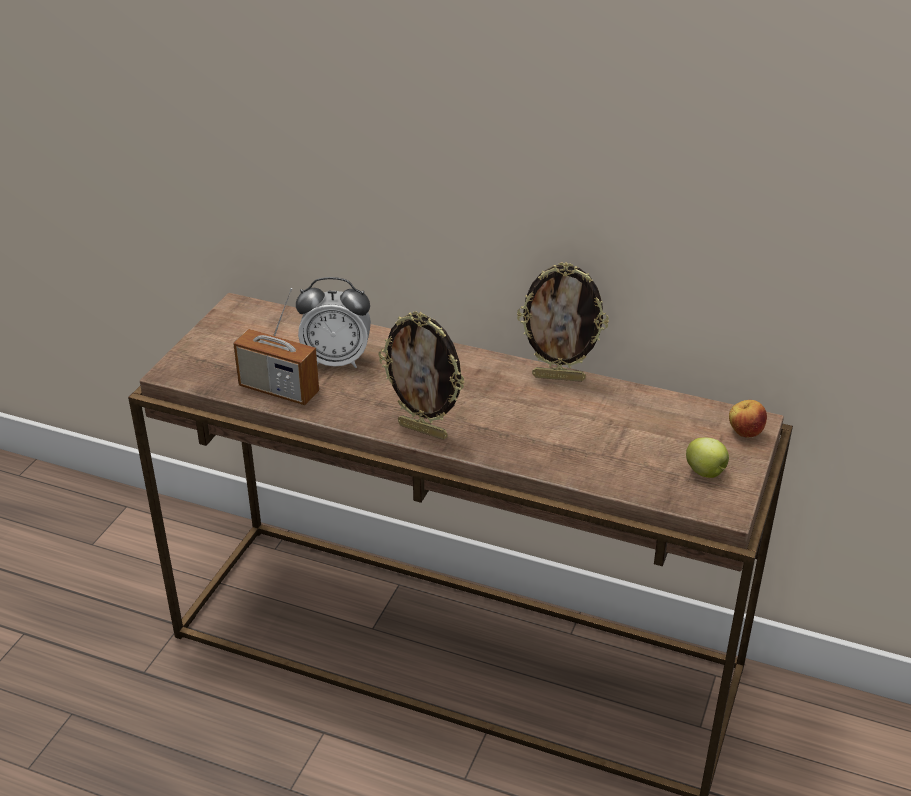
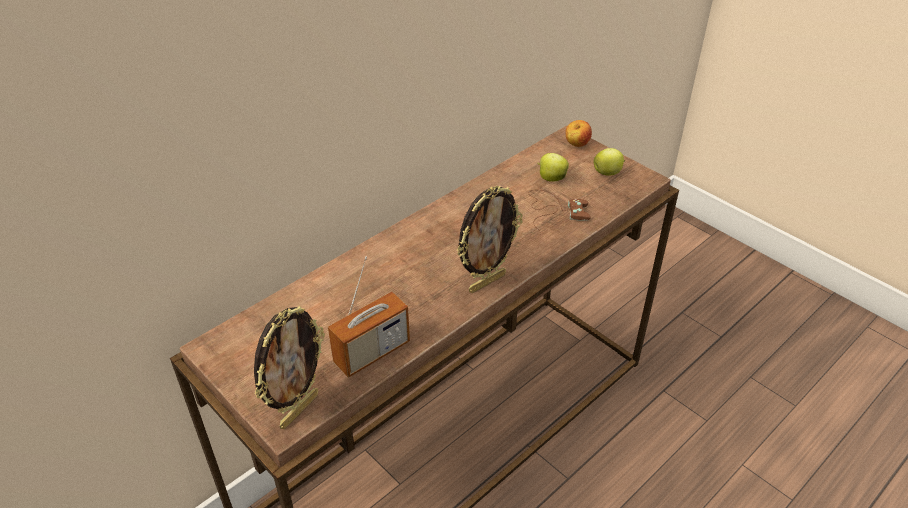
camera: 65 degrees left, 5 degrees up
(337, 360) = (355, 304): alarm clock -> none
(559, 377) = (465, 196): picture frame -> picture frame (298, 410)
(590, 447) = (554, 209): none -> brown game controller
(650, 430) = (551, 178): none -> apple

